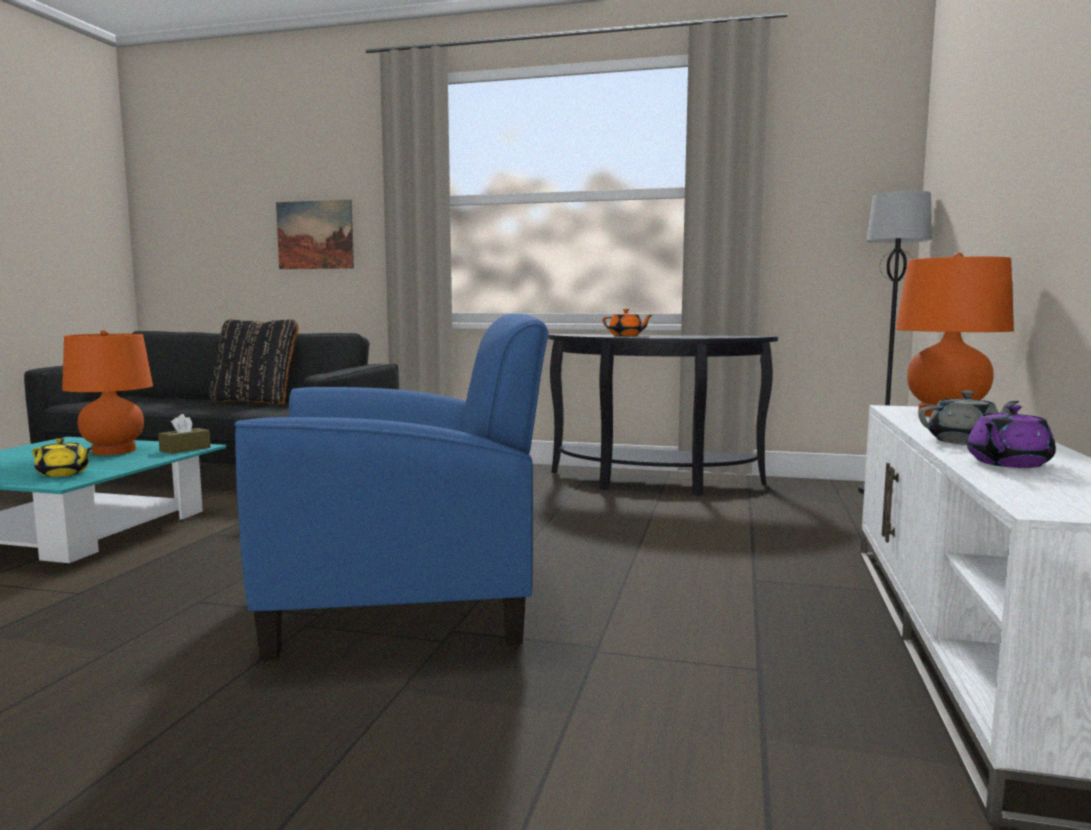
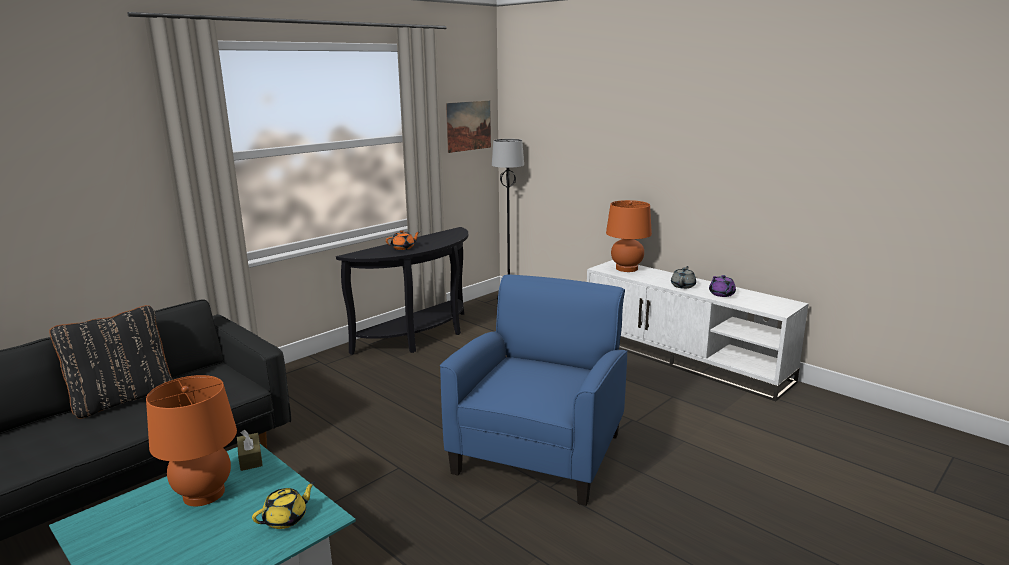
camera: 60 degrees left, 10 degrees up
(315, 235) = (70, 205): picture -> picture (468, 126)

